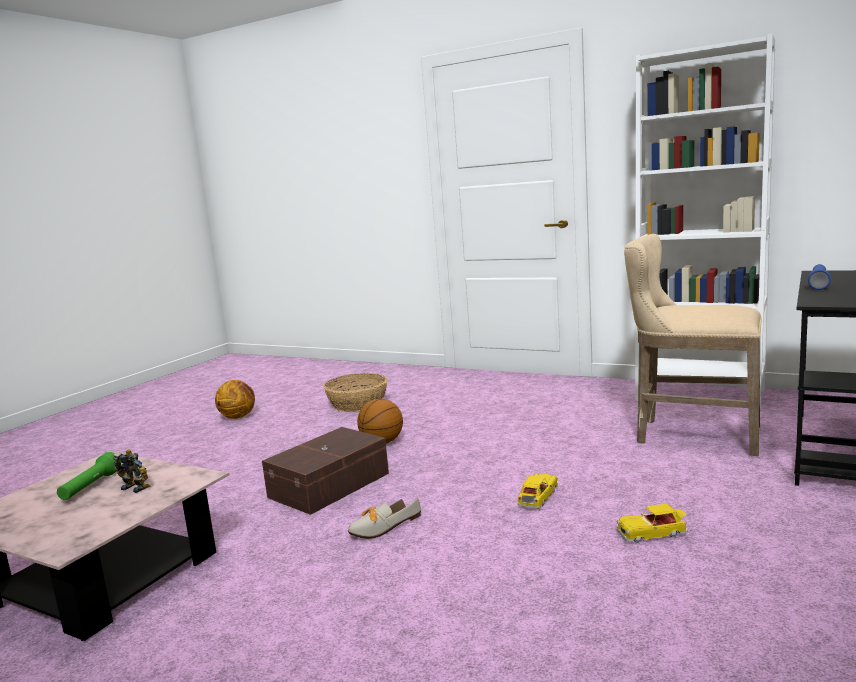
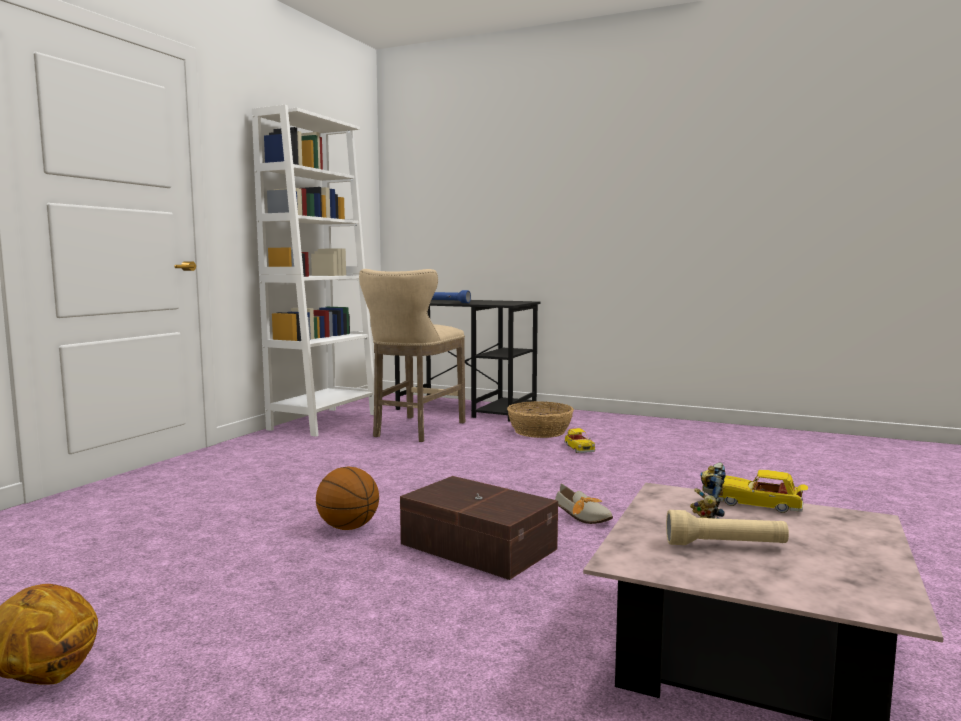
camera: 95 degrees left, 5 degrees down
(90, 487) = (725, 545): green flashlight -> beige flashlight
(358, 404) = (141, 554): basket -> basket (539, 431)
(537, 498) = (523, 469): toy car -> toy car (759, 504)

